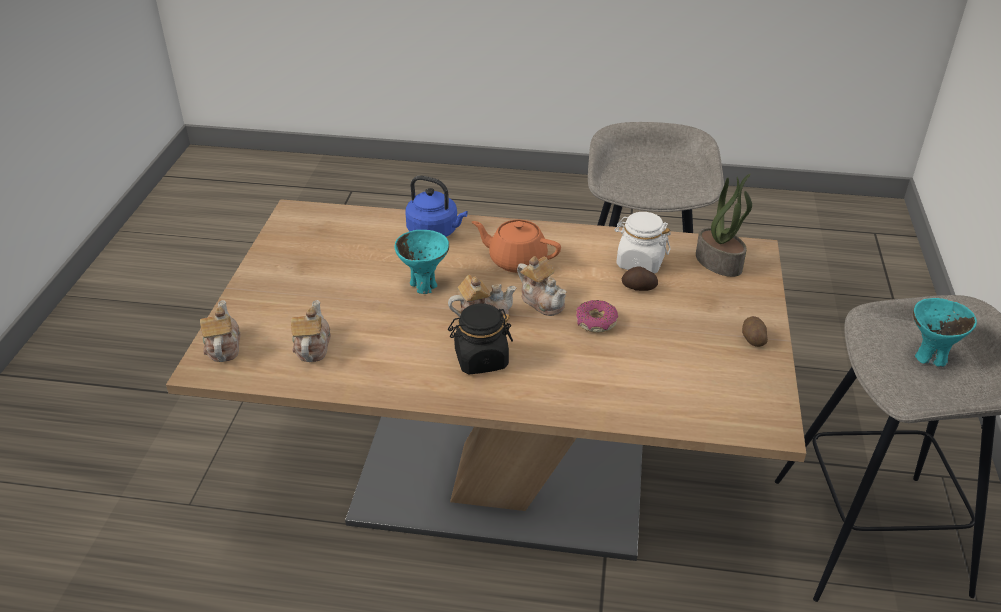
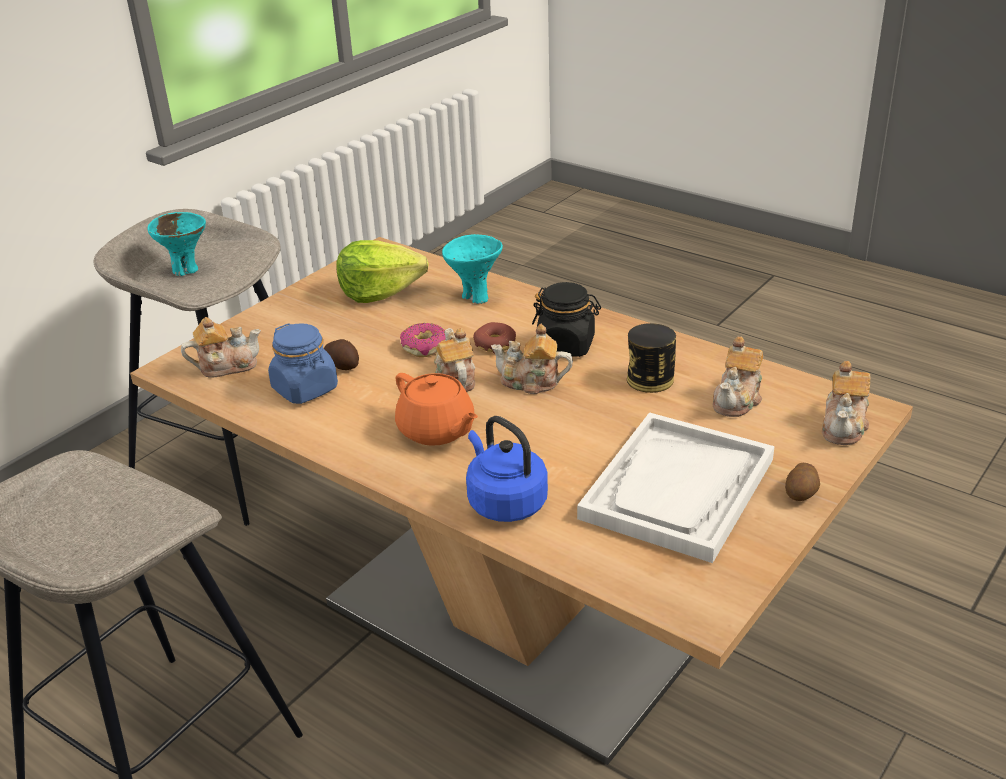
camera: 150 degrees left, 5 degrees down
(332, 268) = (678, 489): none -> white tray
(390, 346) = (650, 379): none -> can
(423, 285) = (572, 432): turquoise bowl -> turquoise bowl (475, 296)
(541, 343) = (495, 344): none -> donut
(639, 262) = (305, 389): white jar -> blue jar
(703, 369) = (379, 291): none -> lettuce
(719, 262) = (226, 366): potted plant -> teapot
(752, 339) = (306, 300): potato -> potato (801, 493)

